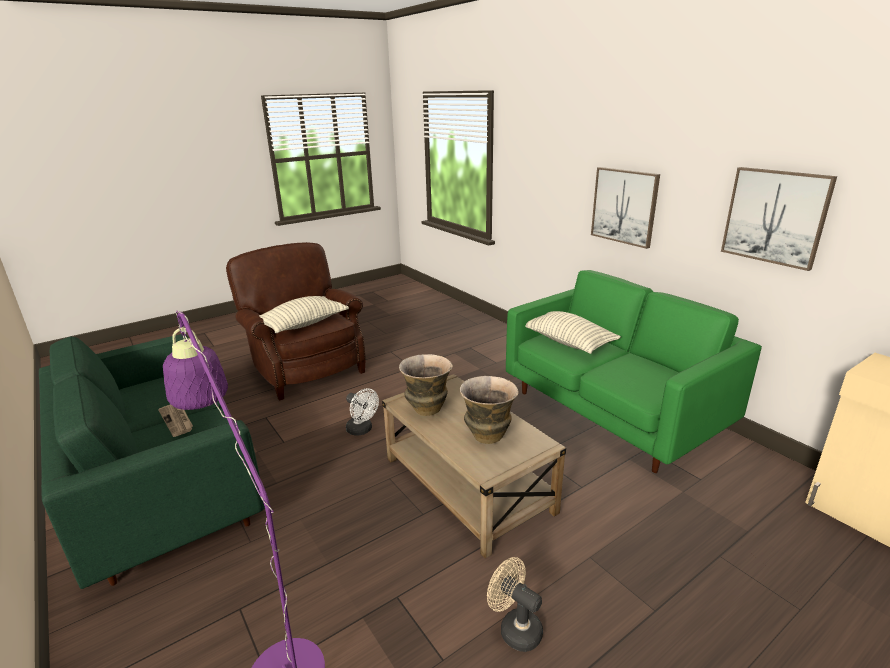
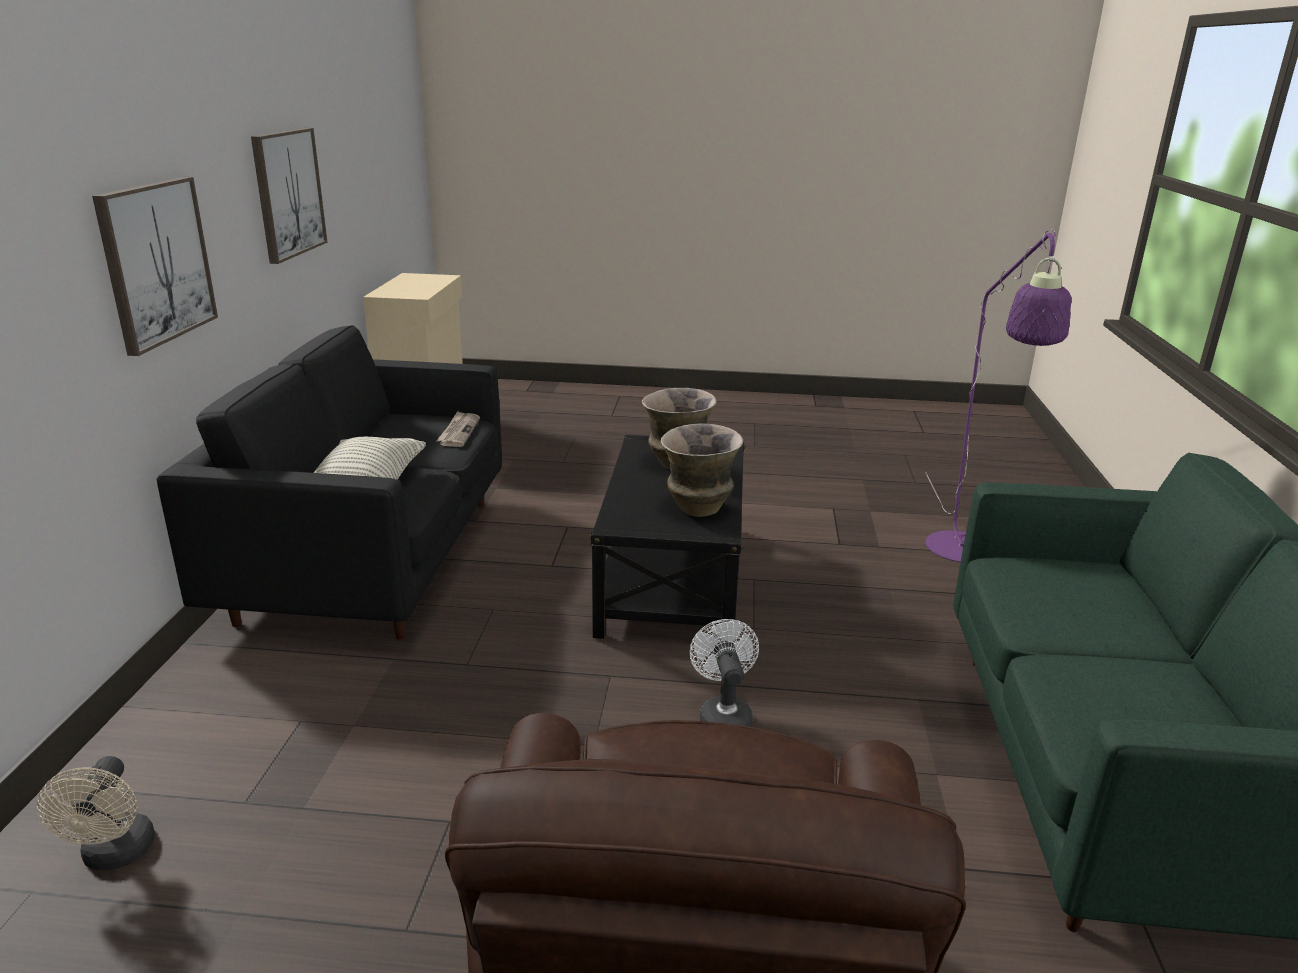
camera: 140 degrees left, 0 degrees up
(177, 420) = (1094, 638): newspaper -> newspaper (459, 431)
(303, 324) = (732, 767): pillow -> none
(467, 485) = (672, 578): beige coffee table -> black coffee table
(515, 628) = (764, 498): beige fan -> beige fan (115, 856)
(612, 412) = (373, 558): green sofa -> black sofa

